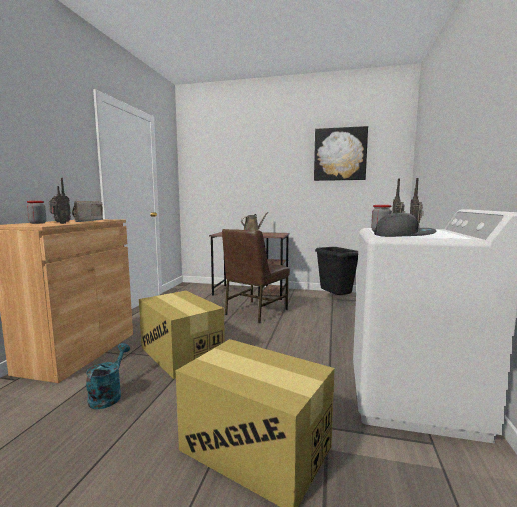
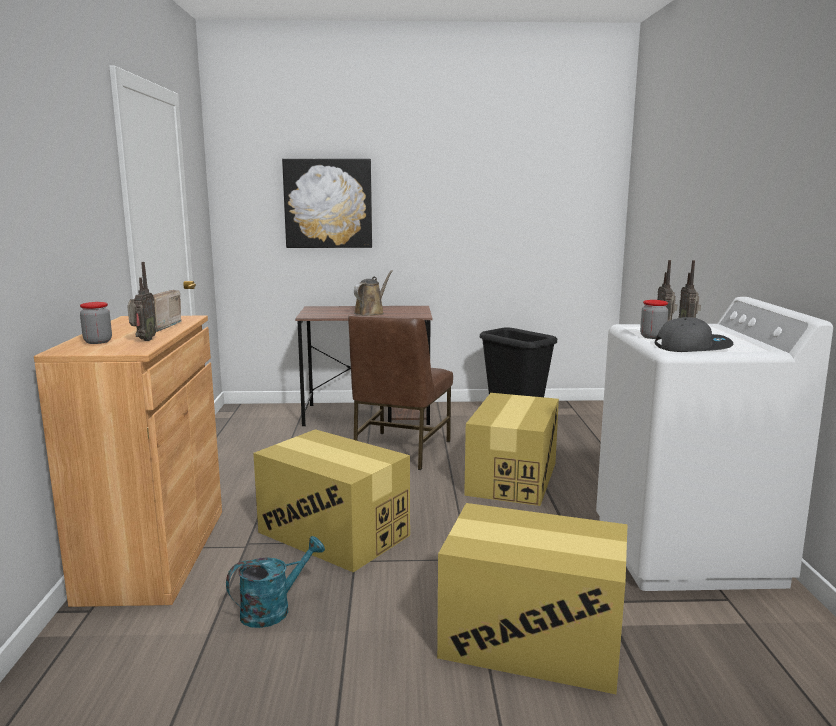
camera: 15 degrees left, 5 degrees up
(108, 395) = (273, 609): turquoise watering can -> turquoise watering can turned 60 degrees clockwise
(312, 334) = (512, 478): none -> cardboard box
(340, 154) = (513, 169): picture -> picture (328, 203)

